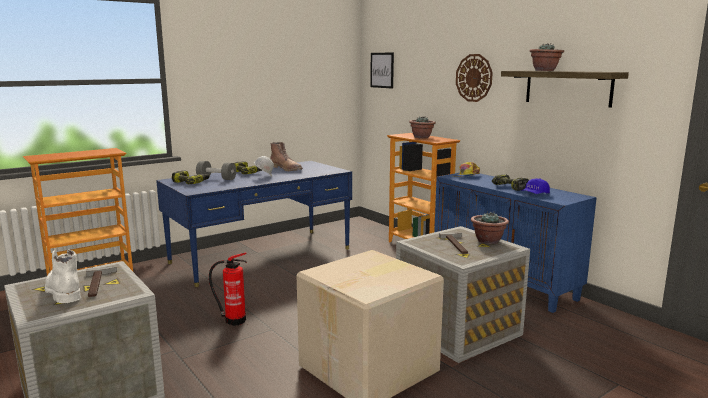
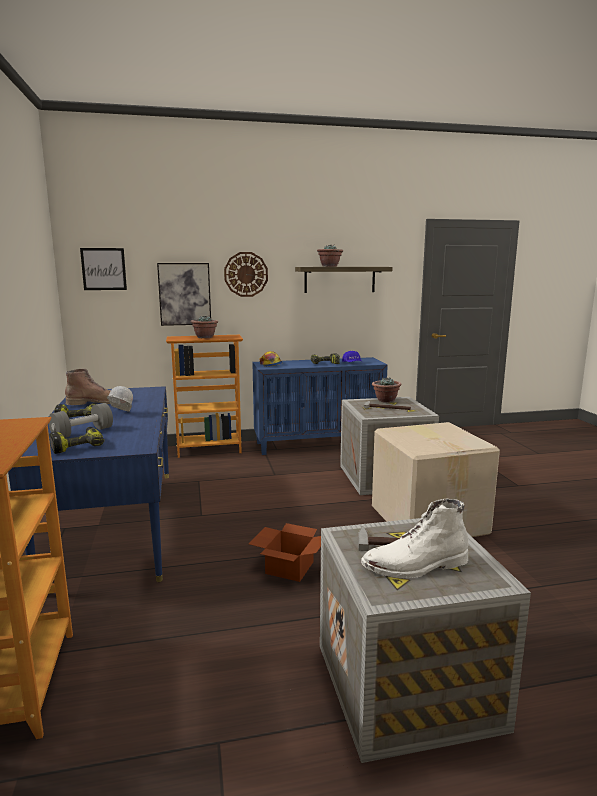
camera: 65 degrees left, 0 degrees up
(233, 320) = (288, 567): fire extinguisher -> cardboard box
(427, 95) = (184, 294): none -> picture

